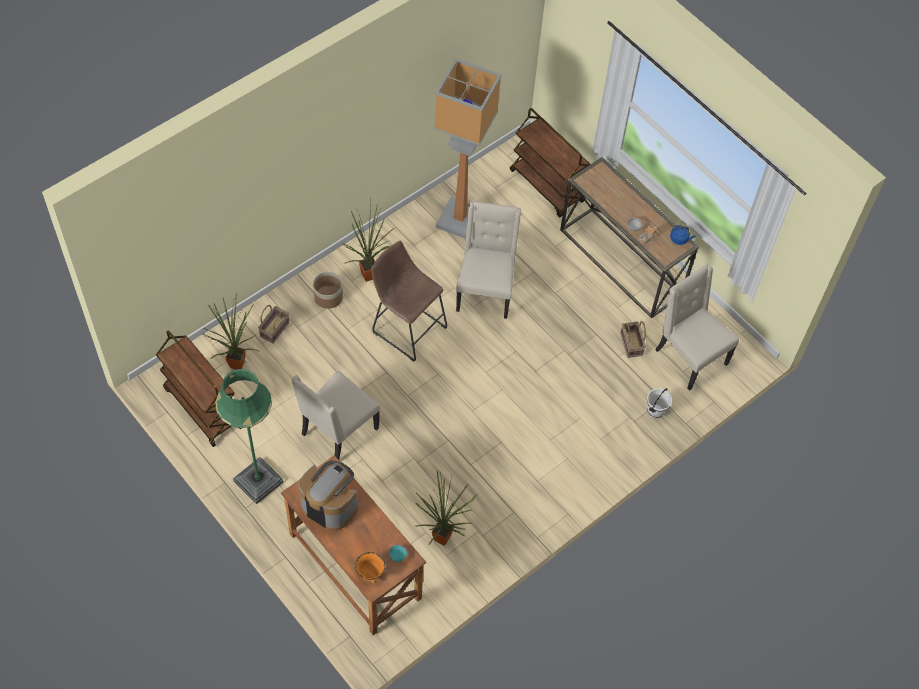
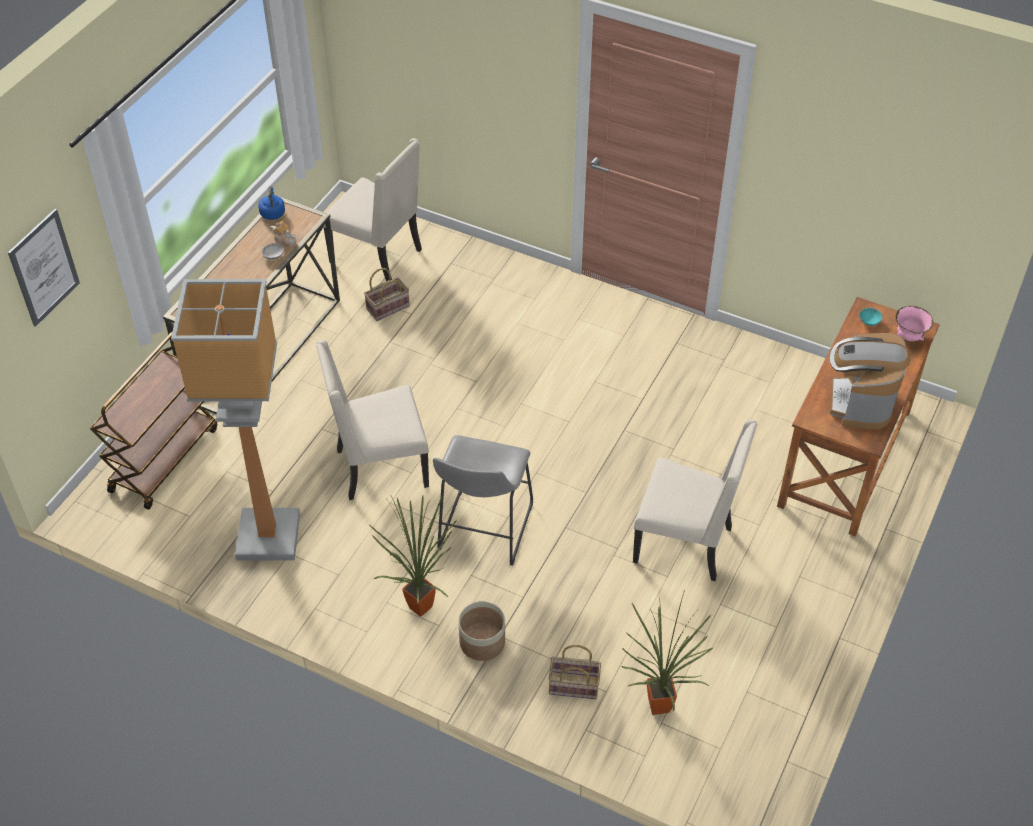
camera: 110 degrees left, 10 degrees down
(202, 407) = (752, 718): brown cart -> none
(258, 481) = (811, 601): green floor lamp -> none
(370, 573) = (909, 337): orange bowl -> pink bowl
(406, 327) = (483, 531): brown stool -> grey stool
(444, 536) = (749, 391): potted plant -> none
(583, 46) = (44, 267): none -> picture
(656, 411) = (470, 264): white bucket -> none
(689, 357) = (378, 256): beige chair -> beige chair turned 90 degrees counterclockwise

